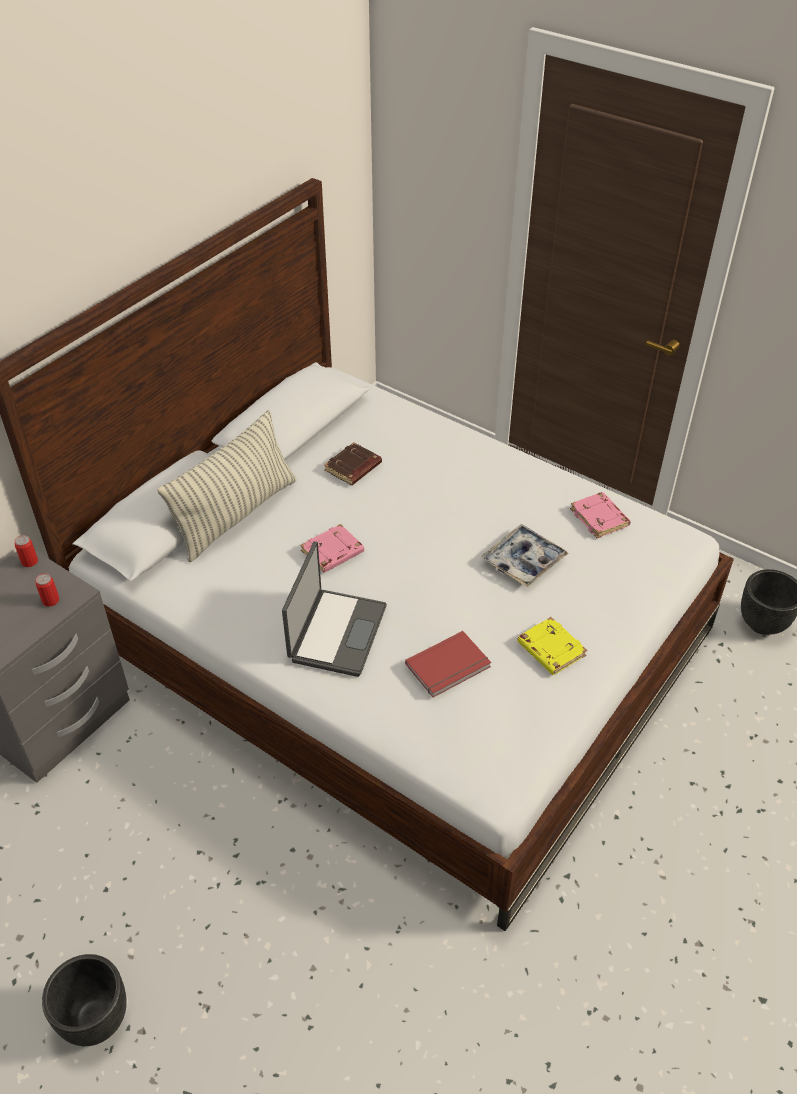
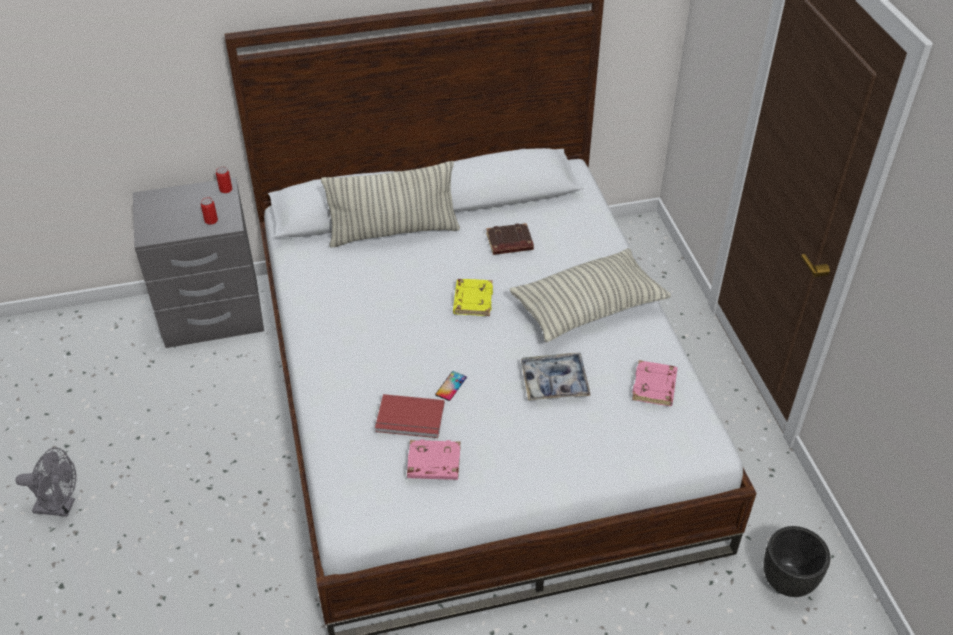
camera: 40 degrees right, 0 degrees up
(95, 1019) = (61, 507): black planter -> grey fan
(332, 553) = (425, 294): pink book -> pink book (433, 464)
(336, 633) = (365, 349): laptop -> none
(449, 616) = (451, 386): none -> phone
(479, 486) = (588, 308): none -> pillow
(550, 649) = (496, 455): yellow book -> yellow book (472, 300)

